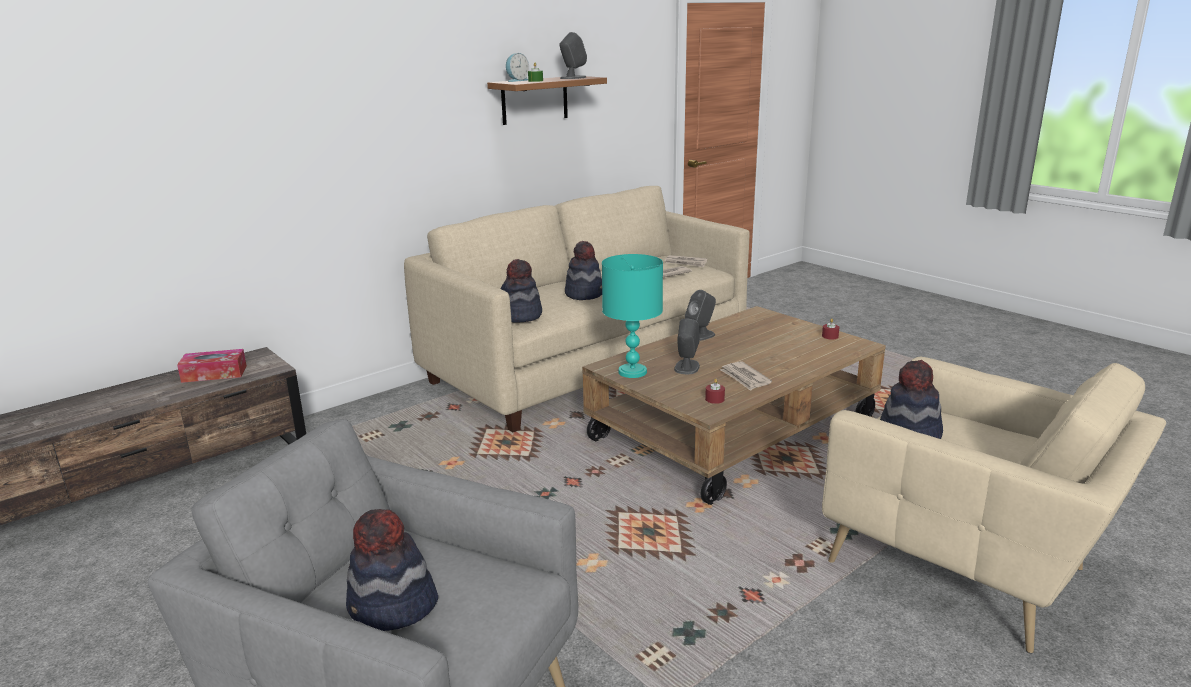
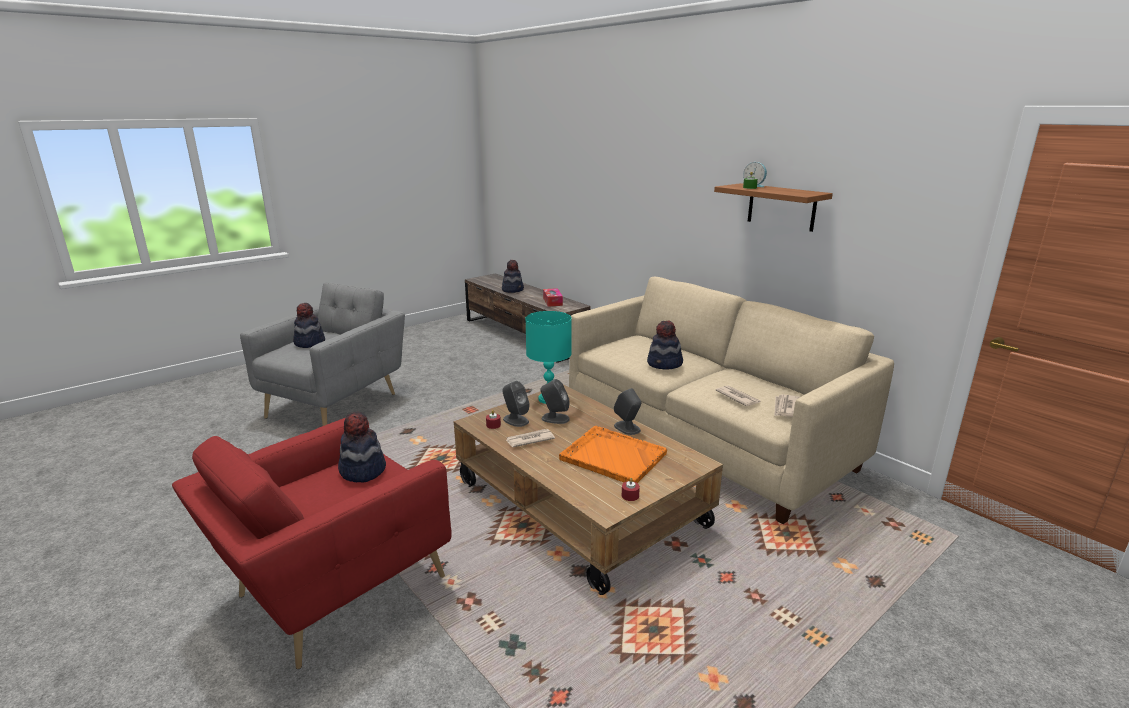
camera: 90 degrees right, 0 degrees up
(519, 316) = (611, 346): hat -> hat (513, 290)
(573, 78) = (792, 192): grey speaker -> grey speaker (515, 420)
(763, 342) = (612, 456): none -> orange tray
(965, 571) = (334, 590): beige armchair -> red armchair

